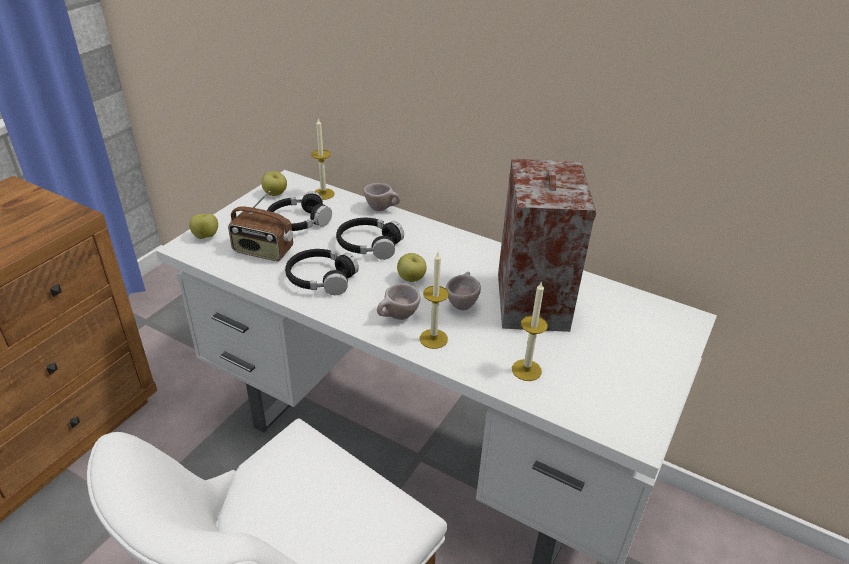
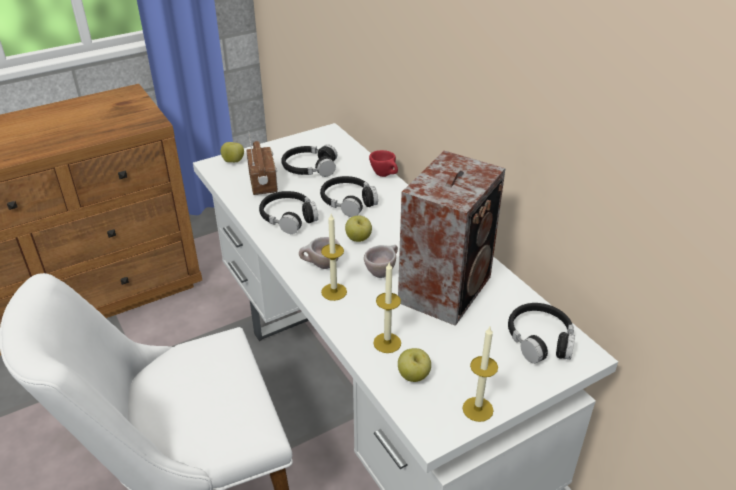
camera: 30 degrees right, 0 degrees up
(262, 251) = (264, 184): radio -> radio turned 150 degrees counterclockwise
(275, 194) = (310, 141): apple -> apple (413, 376)
(323, 194) = (348, 150): candle -> candle (477, 409)
(382, 209) = (385, 175): beige cup -> red cup
(646, 318) = (540, 339): none -> black headphones

